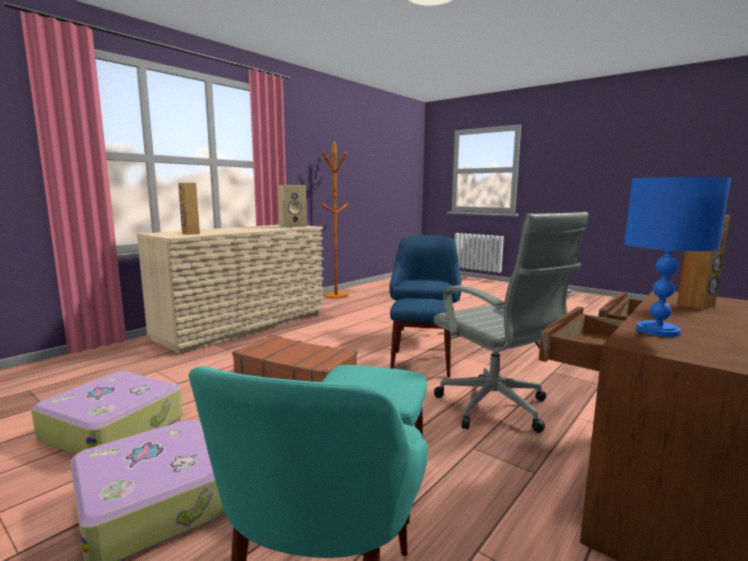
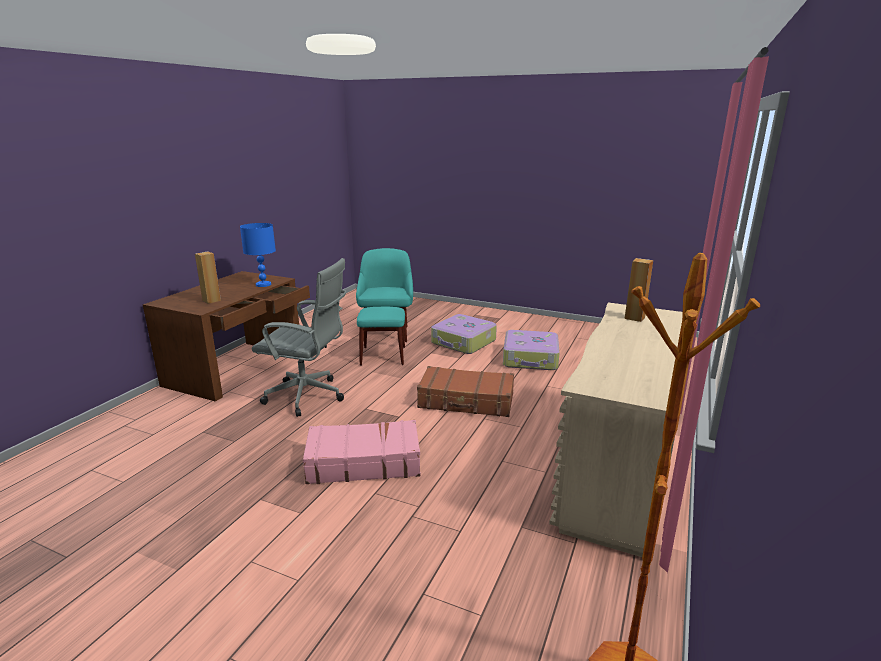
camera: 165 degrees right, 10 degrees up
(293, 226) = (614, 384): beige speaker -> none
(423, 346) = (363, 462): blue armchair -> pink suitcase
(497, 409) = (308, 397): grey office chair -> grey office chair turned 150 degrees clockwise

